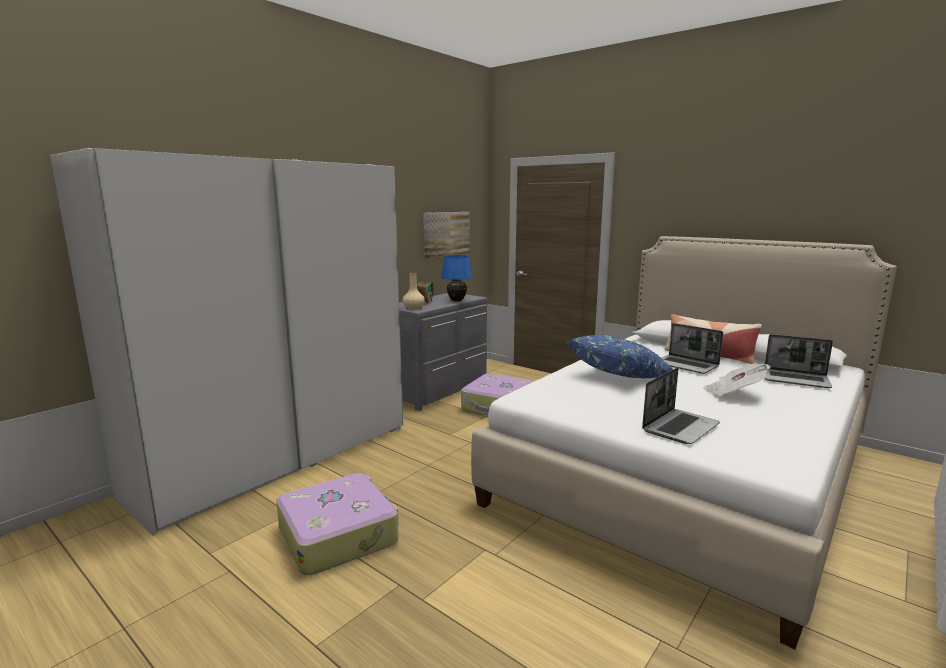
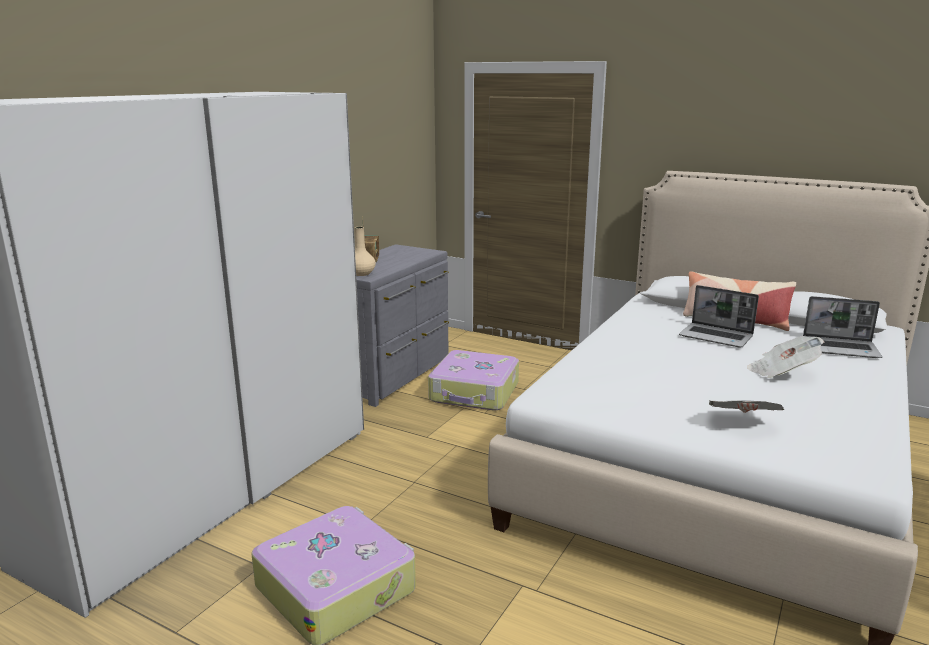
camera: 10 degrees left, 5 degrees up
(446, 234) = (386, 167): picture -> none
(456, 301) = (411, 259): blue table lamp -> none
(621, 376) = (648, 357): blue pillow -> none
(680, 427) = (742, 423): laptop -> newspaper

